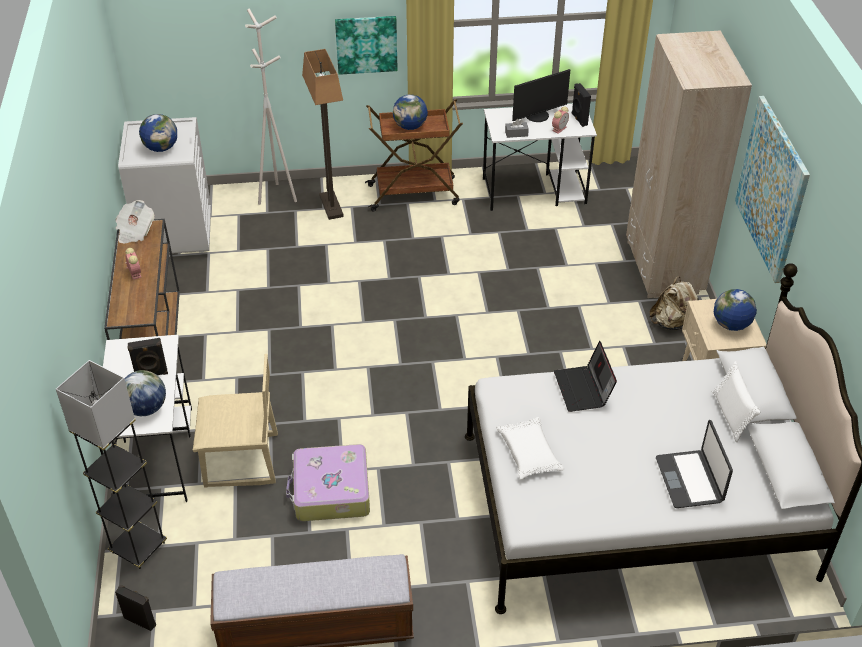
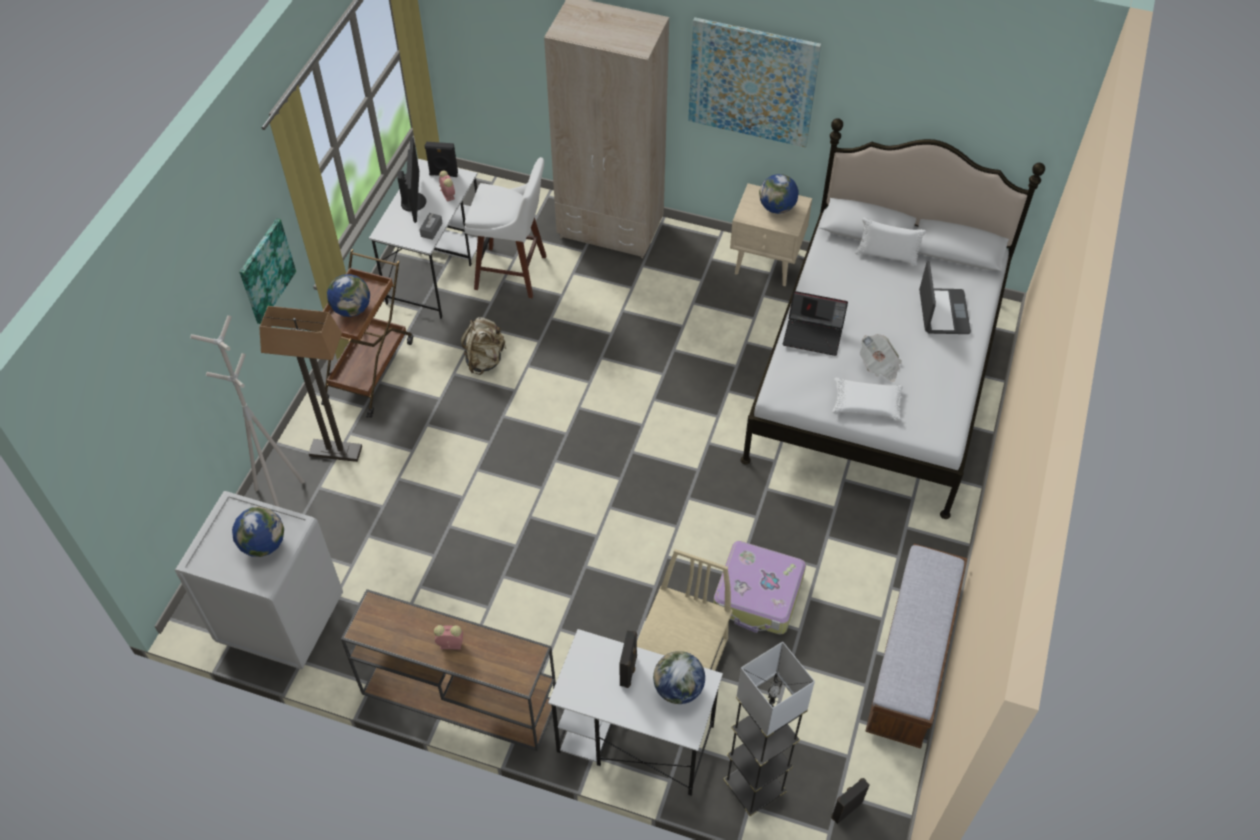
camera: 65 degrees left, 10 degrees up
(135, 231) = (372, 625): newspaper -> newspaper (879, 365)
(566, 230) = (512, 273): none -> white stool
(673, 323) = (684, 256): beige backpack -> beige backpack (485, 360)
(690, 480) = (943, 312): laptop -> laptop turned 105 degrees counterclockwise

